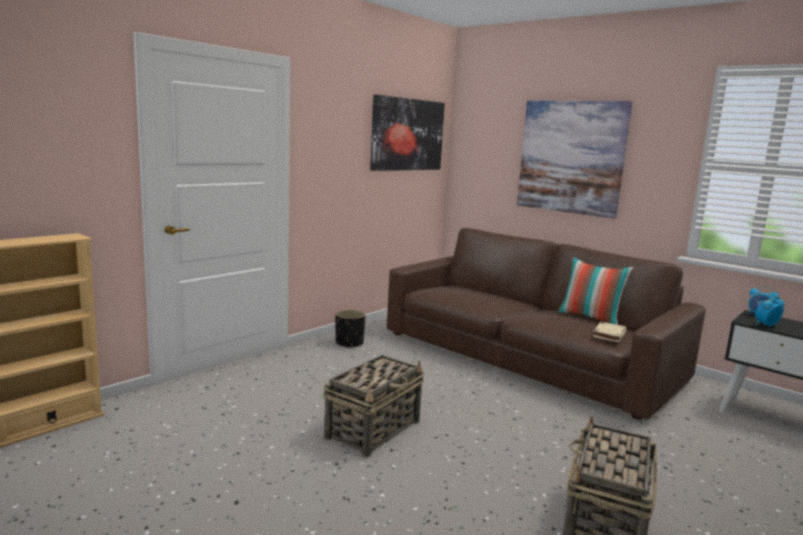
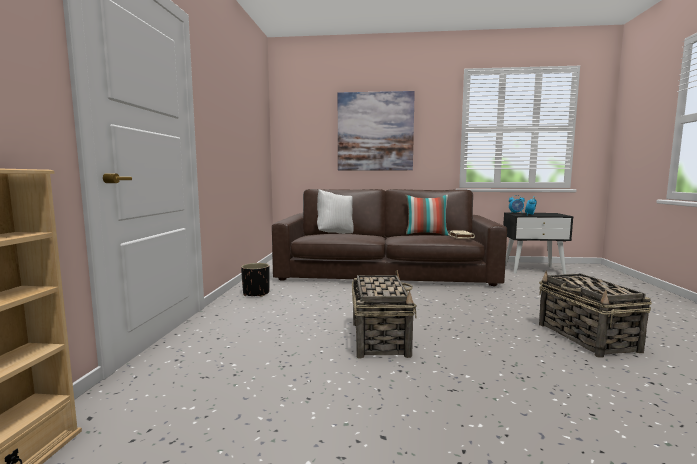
camera: 35 degrees left, 5 degrees down
(407, 134) = (253, 115): picture -> none
(475, 291) = (335, 233): none -> white pillow

